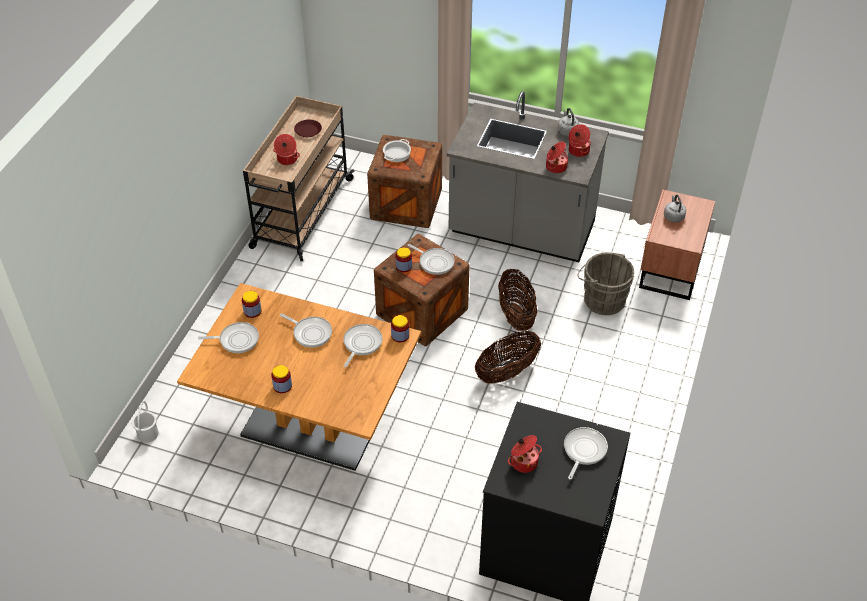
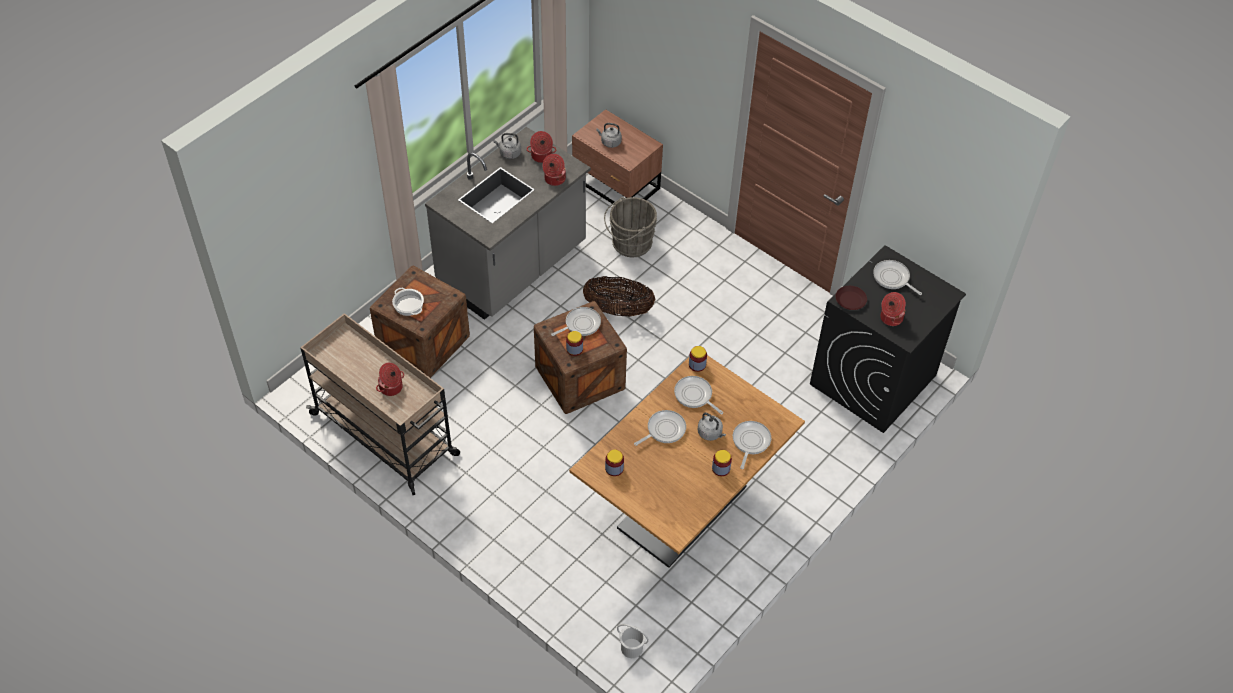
camera: 70 degrees left, 5 degrees up
(236, 340) = (647, 490): frying pan -> frying pan (750, 442)
(308, 131) = (354, 357): brown plate -> brown plate (850, 300)
(321, 367) = (710, 433): none -> grey kettle
(506, 372) = (682, 340): basket -> none

